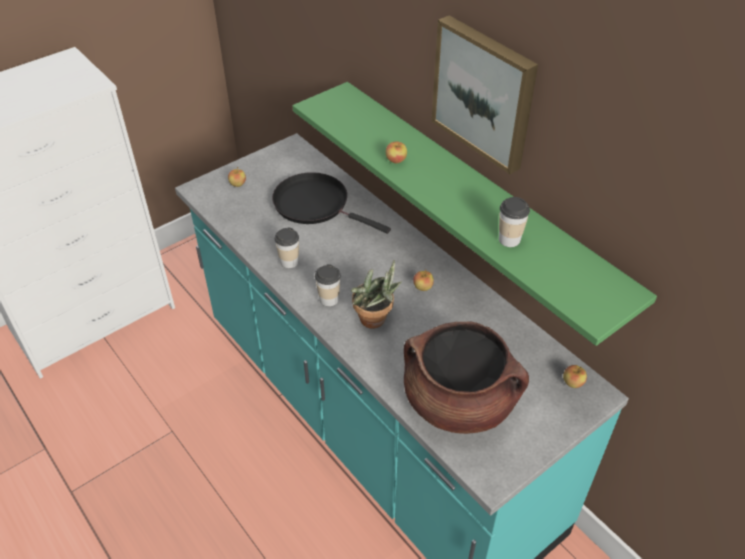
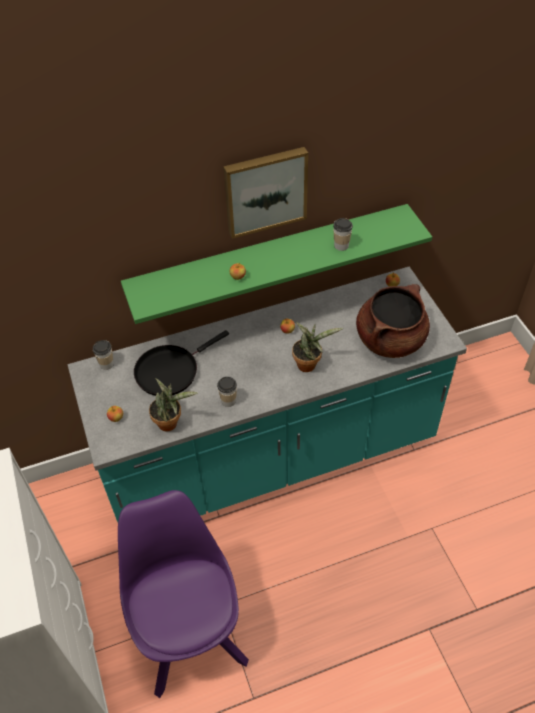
camera: 70 degrees left, 5 degrees up
(138, 411) = (189, 631): none -> purple chair
(244, 224) = (170, 422): none -> potted plant
(329, 299) = (278, 385): cup -> cup (106, 364)

